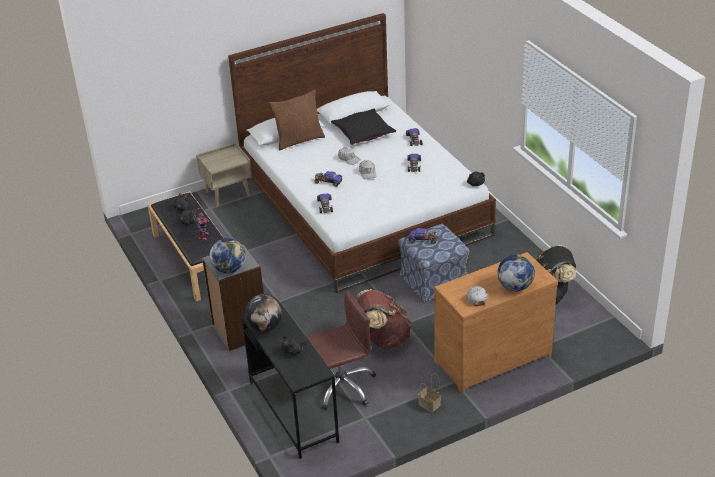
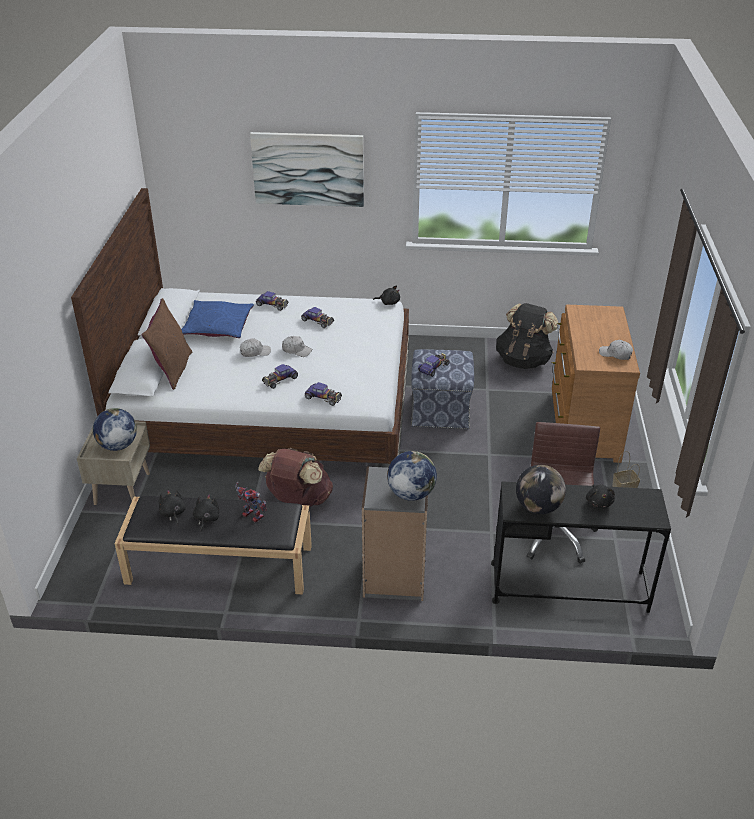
camera: 60 degrees left, 0 degrees up
(363, 132) = (217, 327): black pillow -> blue pillow
(384, 338) = (501, 477): brown backpack -> brown backpack (298, 500)
(473, 50) = (308, 169): none -> picture
(515, 286) = (614, 329): globe -> globe (117, 445)

